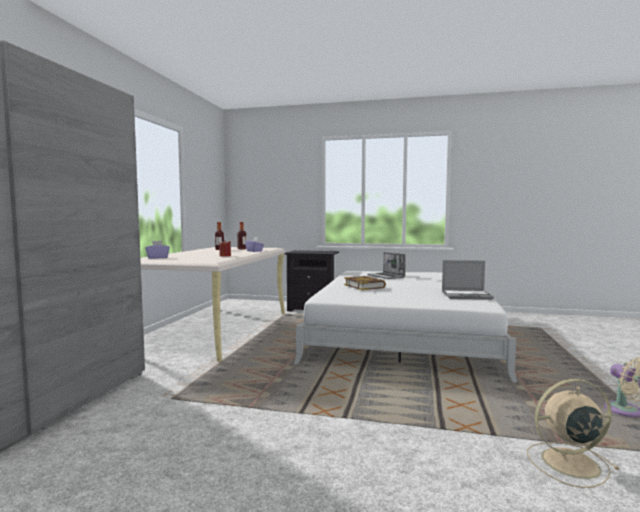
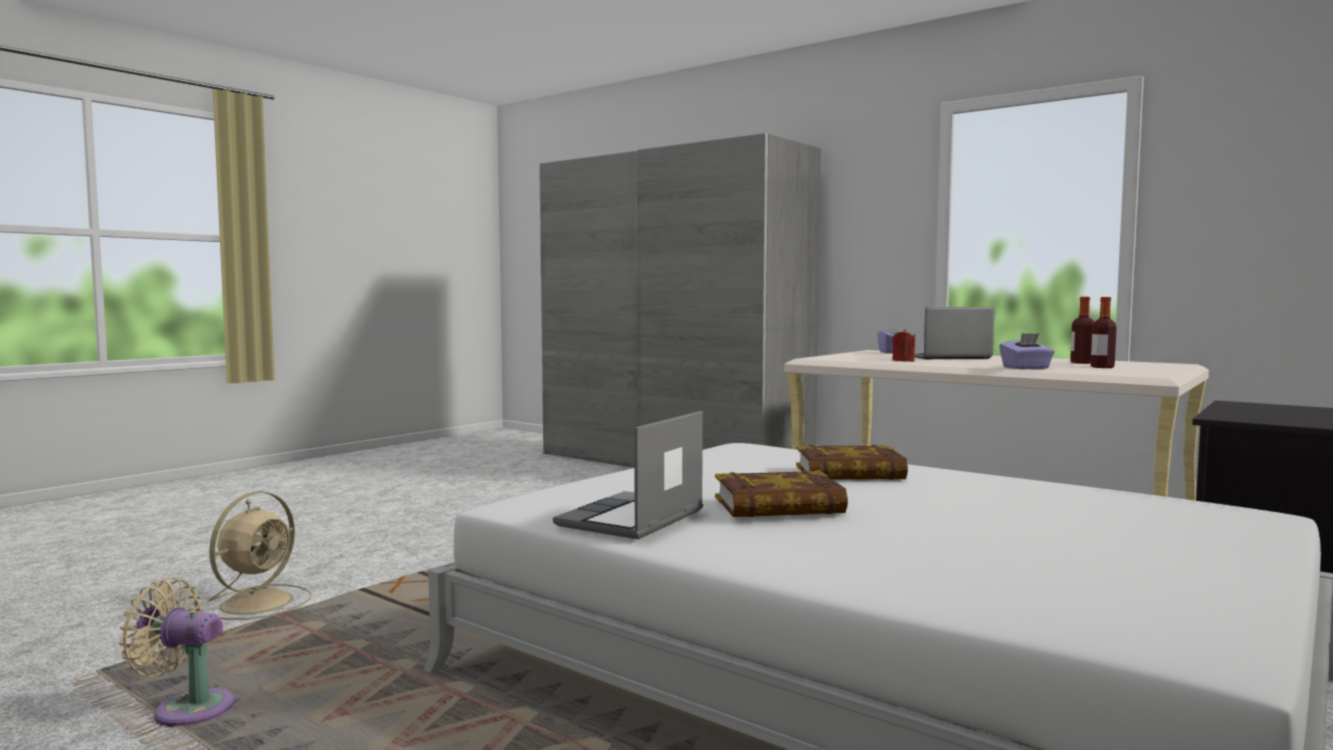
camera: 115 degrees right, 0 degrees up
(386, 276) = (1058, 515): laptop -> laptop (947, 357)
(424, 287) = (779, 505): none -> book

